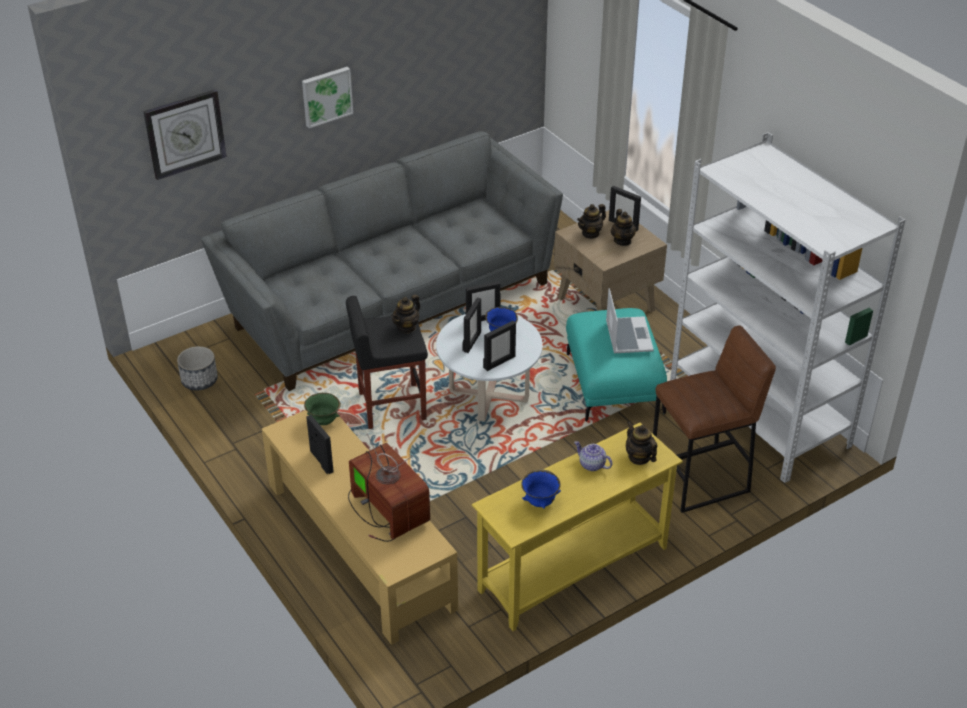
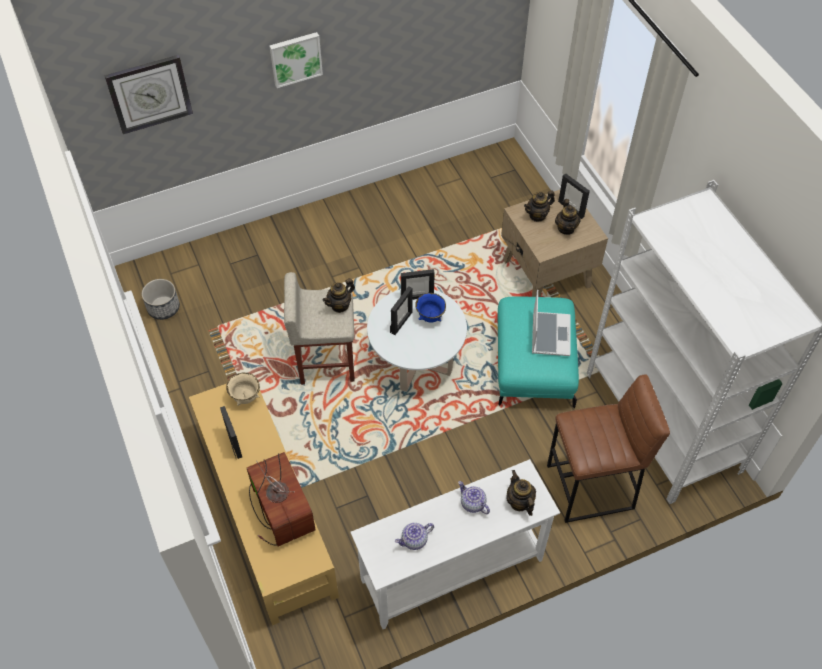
camera: 10 degrees right, 15 degrees up
(323, 422) = (245, 398): green bowl -> beige bowl
(390, 301) = (350, 242): grey sofa -> none
(391, 406) = (326, 362): black stool -> beige stool
(499, 362) = (421, 350): picture frame -> none
(540, 502) = (414, 540): blue bowl -> teapot
(573, 569) = (451, 570): yellow console table -> white console table

